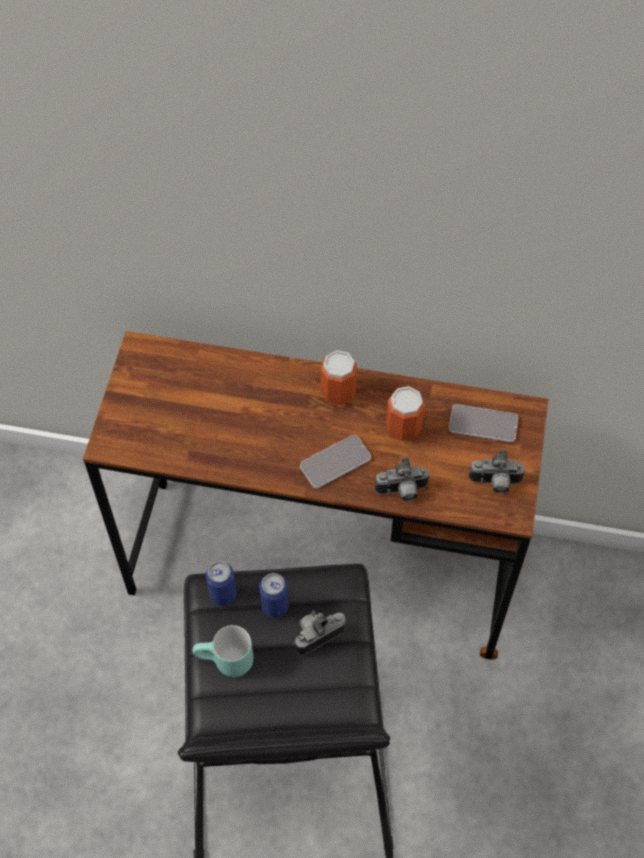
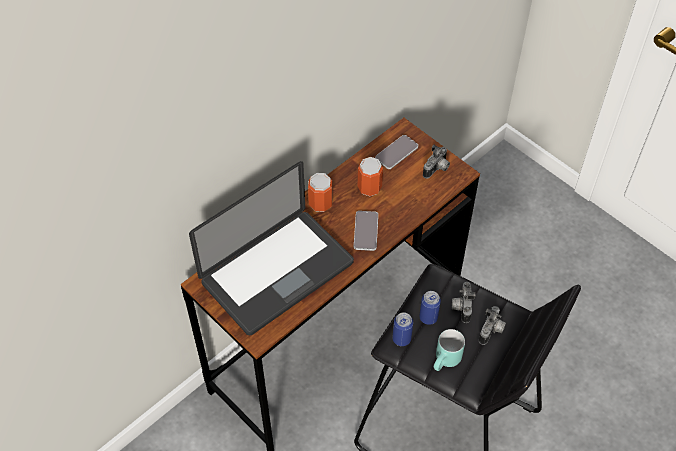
camera: 55 degrees left, 5 degrees down
(207, 410) = (277, 273): none -> laptop
(402, 492) = (409, 212): camera -> camera (492, 331)

